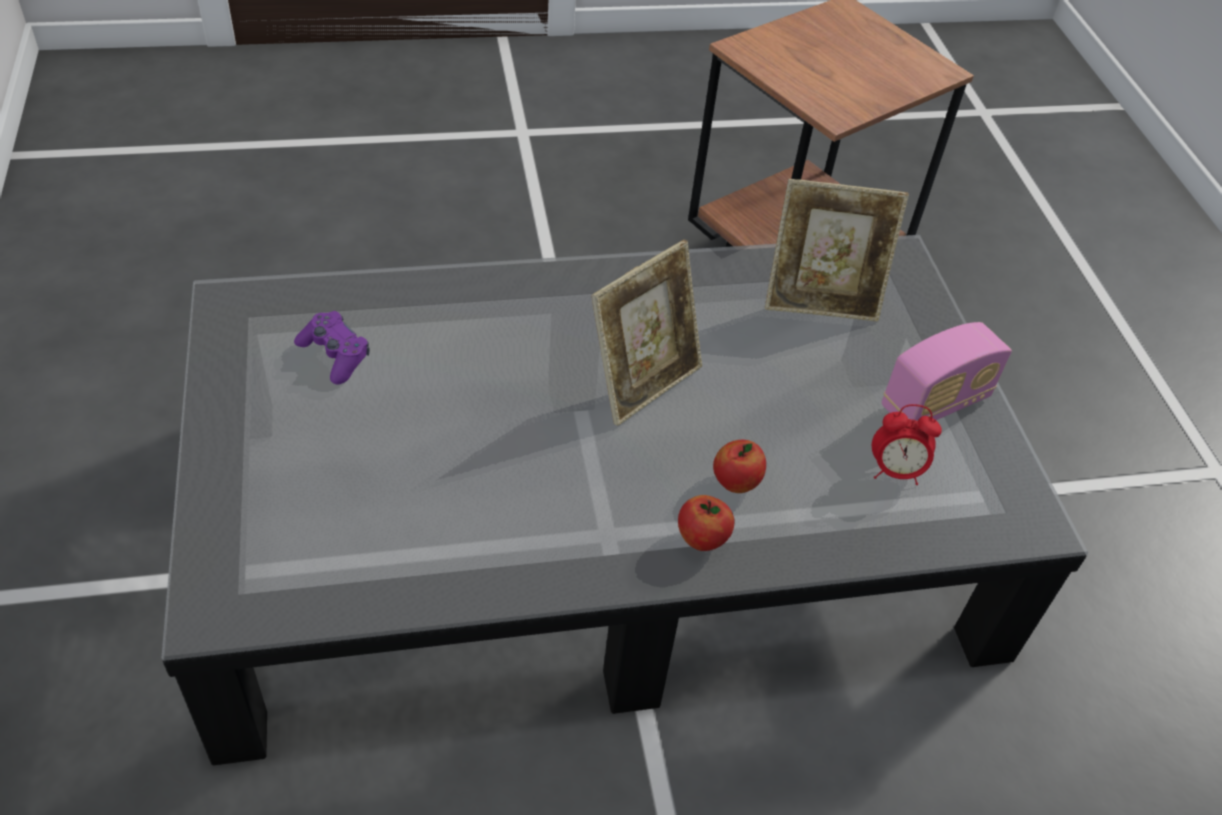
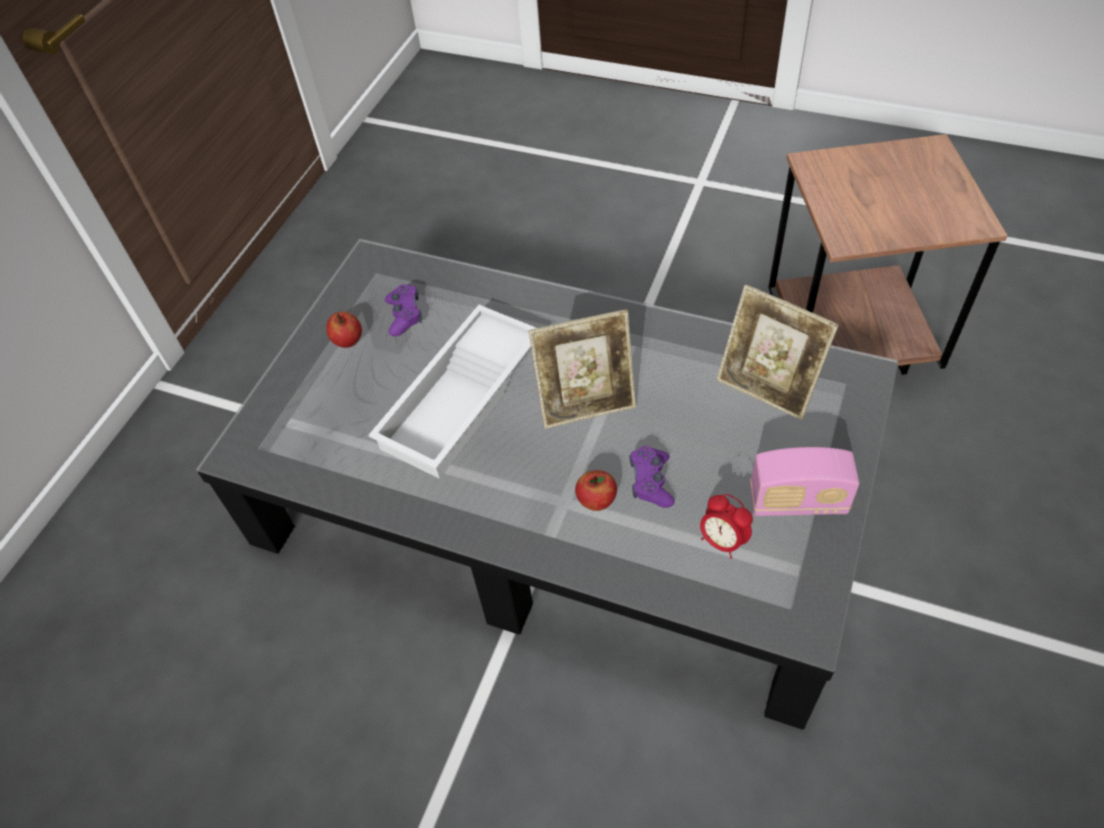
camera: 40 degrees right, 5 degrees up
(491, 428) = (463, 399): none -> white tray
(702, 539) = (544, 531): apple -> apple (348, 341)
(778, 439) = (651, 482): none -> purple game controller

